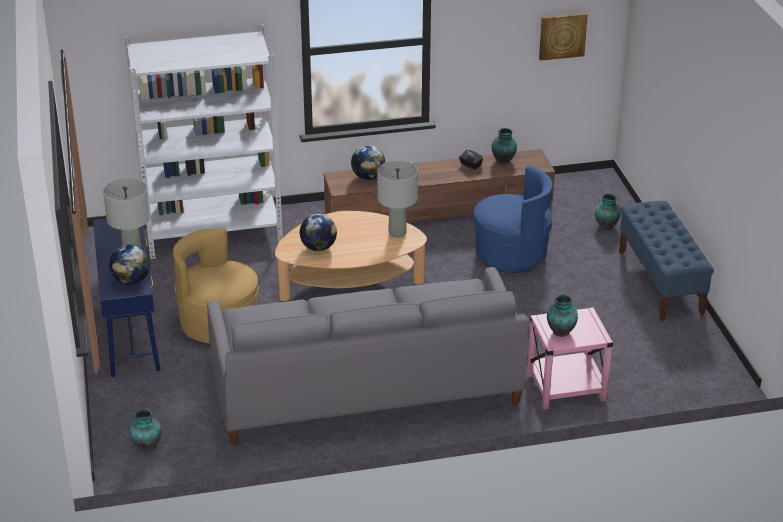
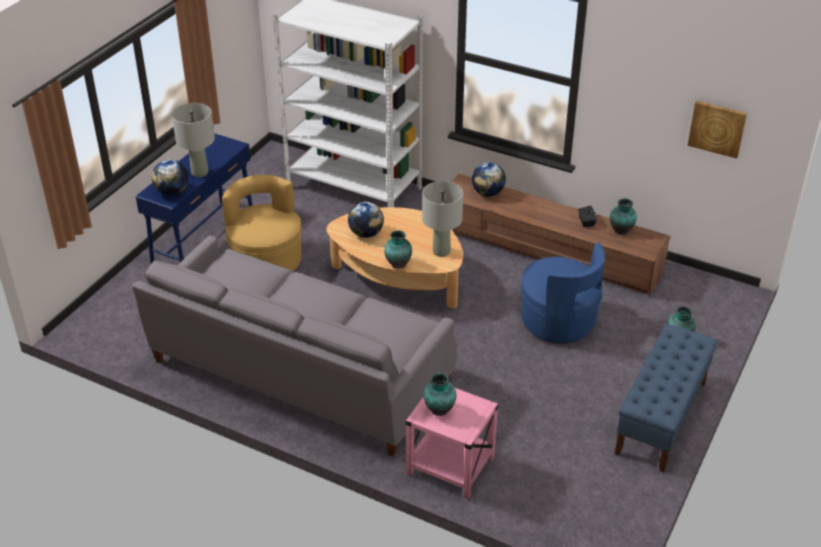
camera: 40 degrees right, 5 degrees up
(146, 445) = (106, 328): vase -> vase (398, 263)

